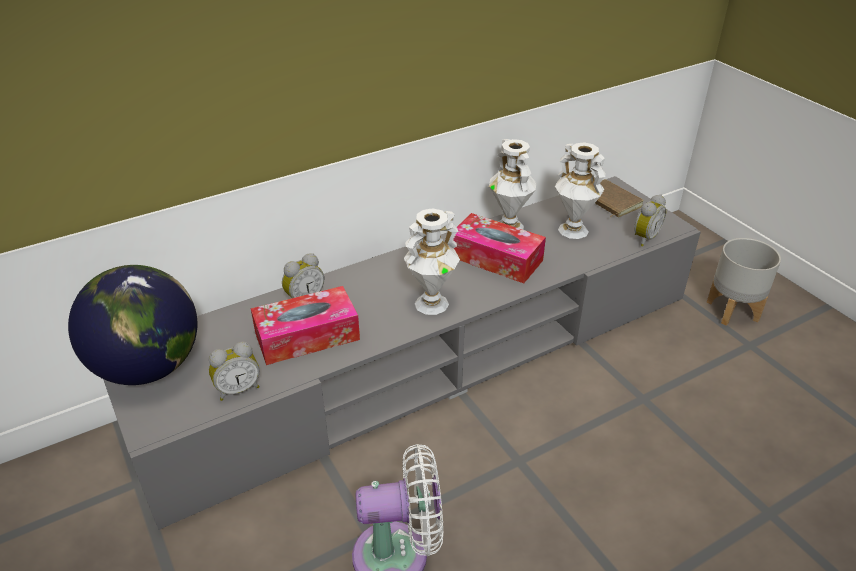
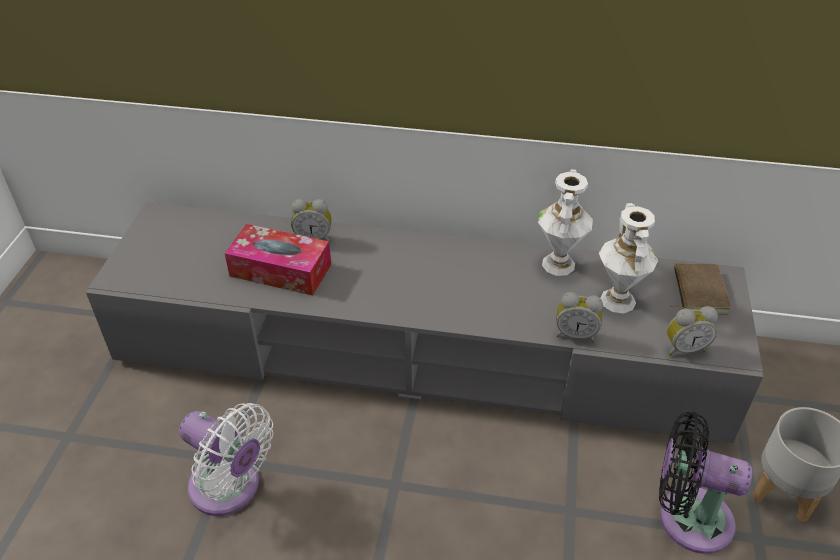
camera: 40 degrees right, 5 degrees up
(149, 367) = (162, 233): globe -> none
(238, 389) = (192, 283): alarm clock -> alarm clock (575, 334)
(431, 303) = (402, 297): white vase -> none
(496, 258) = (507, 288): tissue box -> none
(705, 358) = (687, 517): none -> black fan

